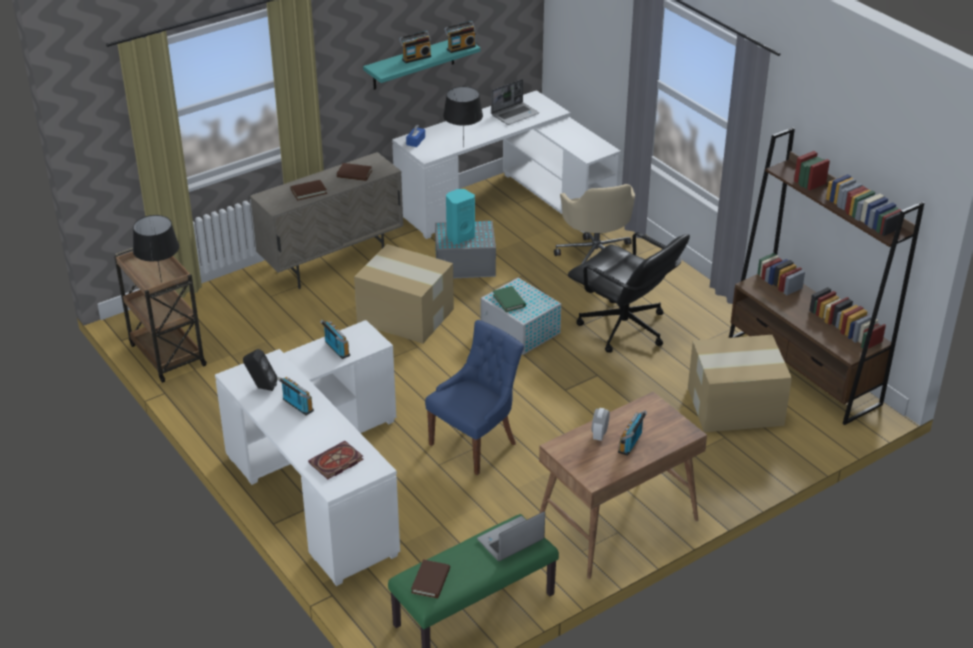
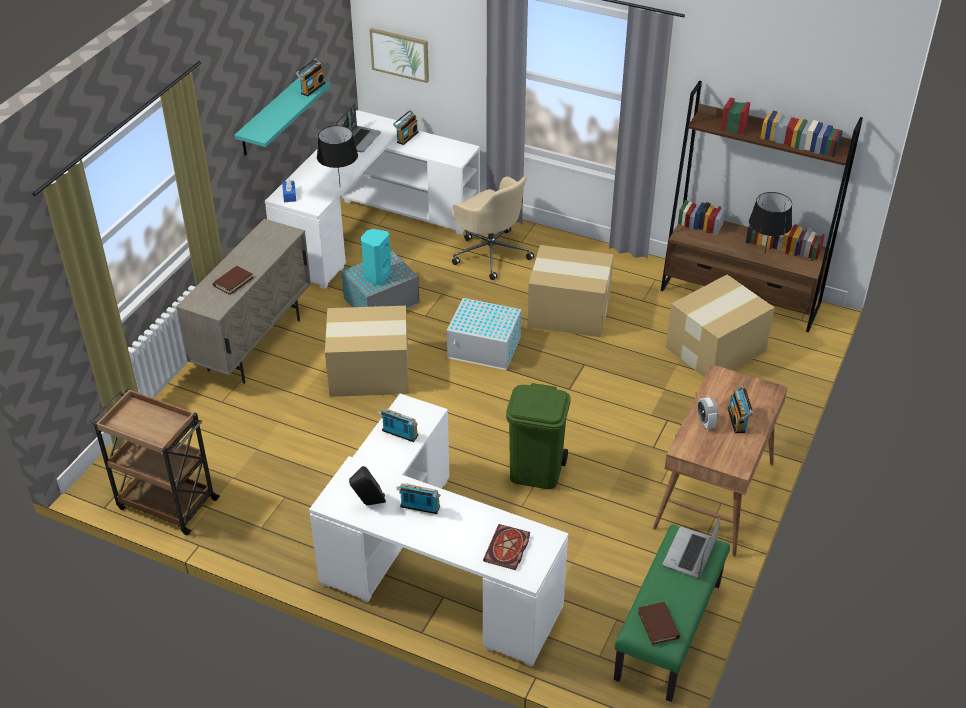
camera: 30 degrees left, 5 degrees up
(161, 282) = (166, 432): black table lamp -> black table lamp (764, 254)
(354, 174) = (262, 248): brown book -> none
(416, 57) = (279, 111): radio -> radio (406, 137)
(475, 443) = (536, 472): blue chair -> green trash can
(509, 301) = (474, 323): green book -> none
(574, 43) = (400, 54): none -> picture
(624, 328) = (570, 312): black office chair -> cardboard box

